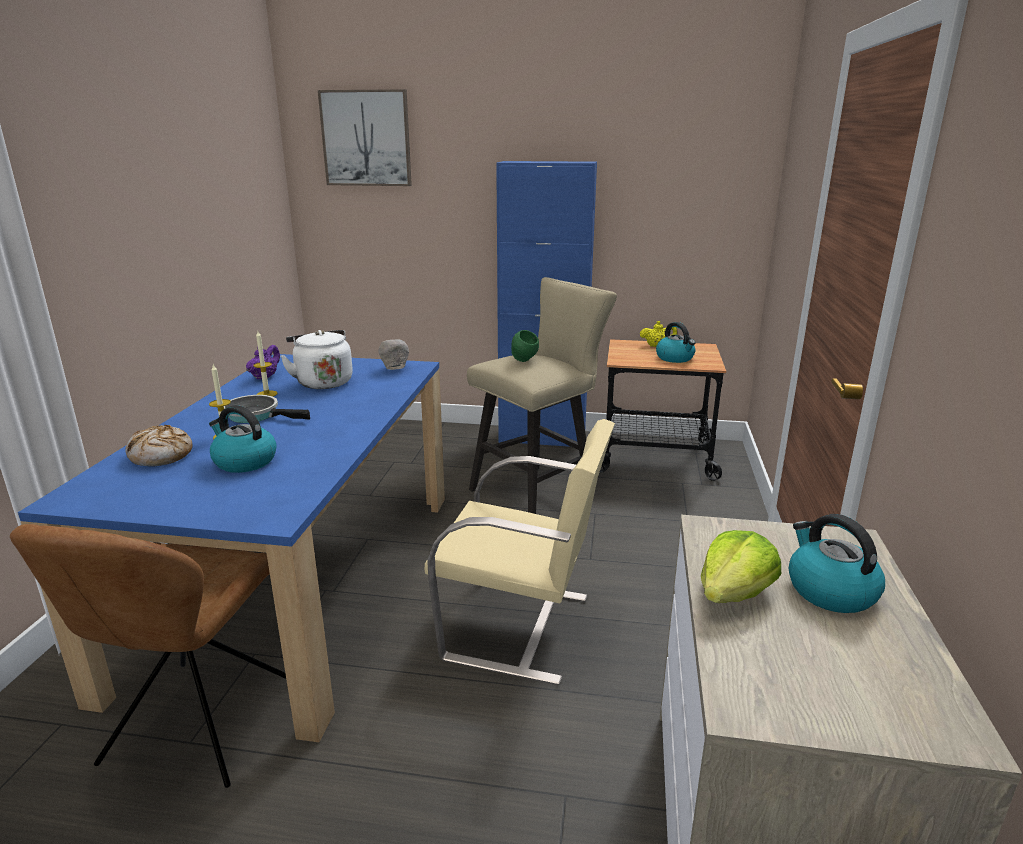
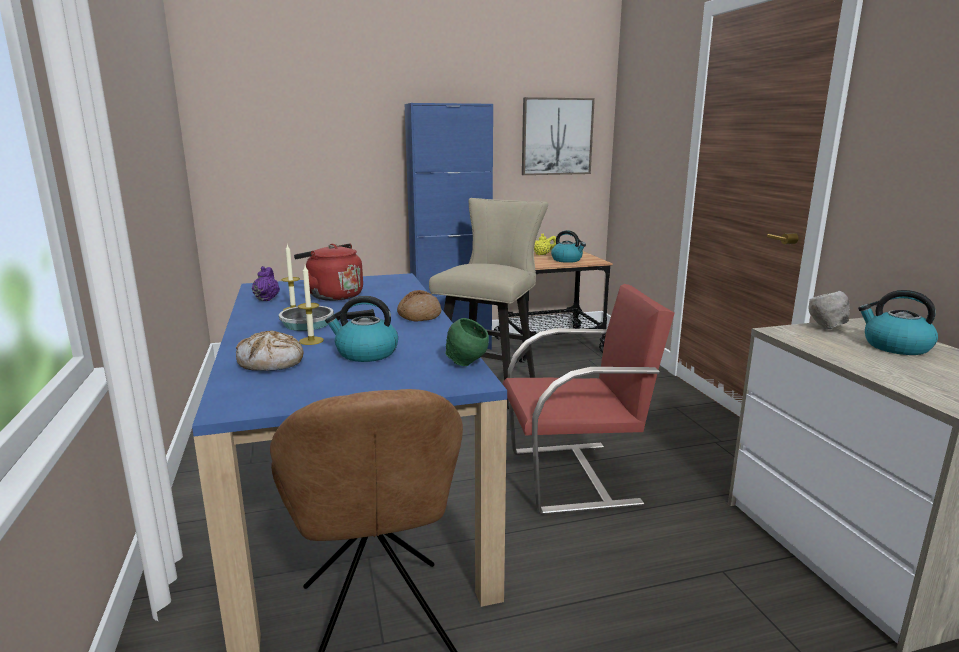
camera: 25 degrees left, 5 degrees down
(323, 382) = (332, 296): white kettle -> red kettle
(358, 422) = (419, 315): none -> bread
(366, 138) = (269, 83): picture -> picture (556, 136)
(395, 369) = (383, 281): grey bowl -> grey bowl (825, 328)
(520, 628) = (576, 476): beige chair -> red chair
(524, 361) = (481, 266): green bowl -> green bowl (467, 364)
(734, 593) = (853, 358): lettuce -> none

